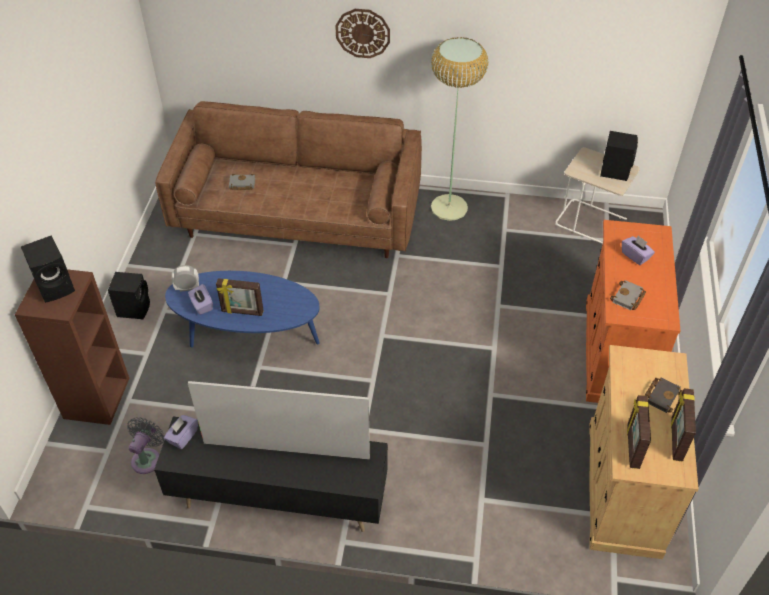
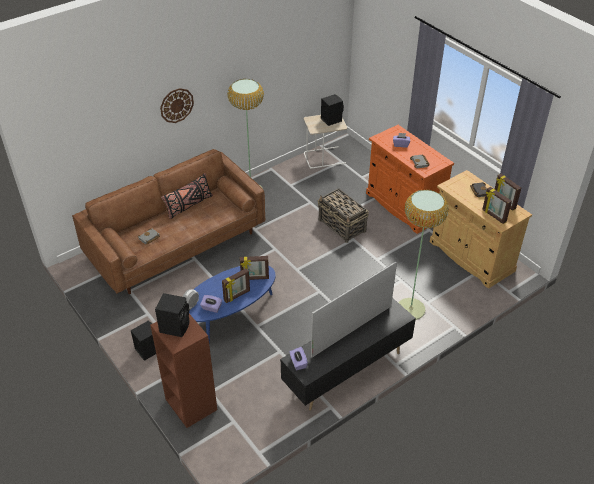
camera: 45 degrees left, 5 degrees down
(148, 458) = (259, 407): grey fan -> none
(285, 306) = (255, 278): none -> picture frame
(325, 174) = (189, 205): none -> black pillow
(449, 490) = (410, 309): none -> floor lamp
(502, 322) = (342, 226): none -> basket

